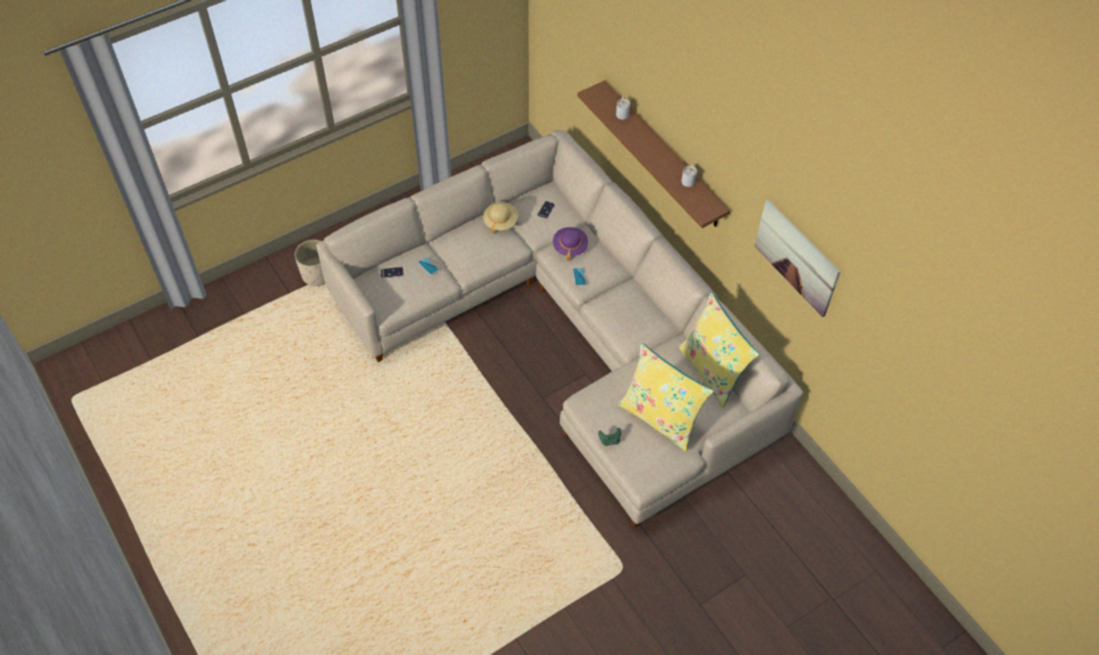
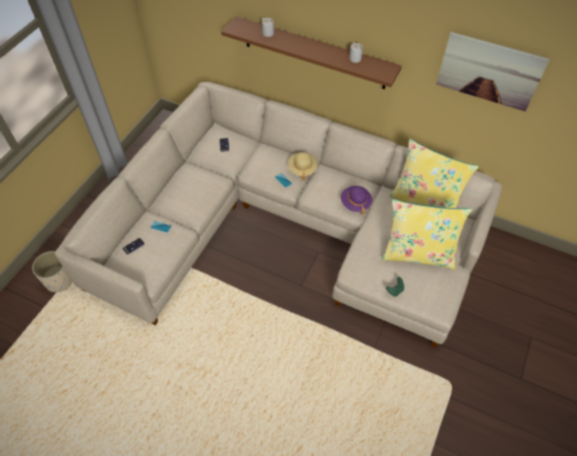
camera: 30 degrees left, 0 degrees up
(500, 221) = (196, 168): beige hat -> beige hat (302, 169)
(570, 247) = (261, 163): purple hat -> purple hat (355, 203)

